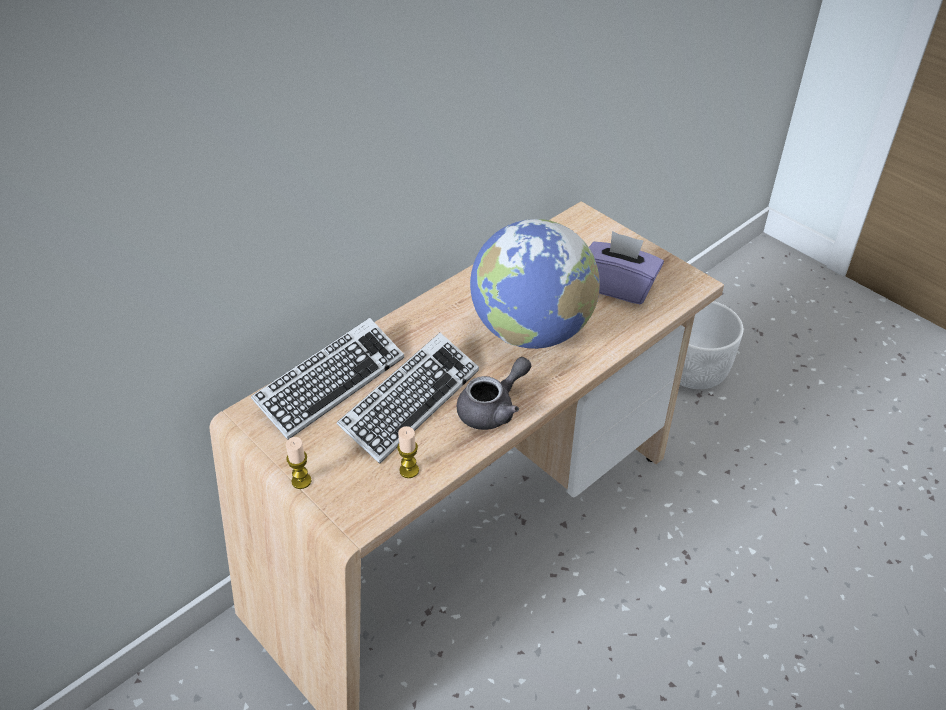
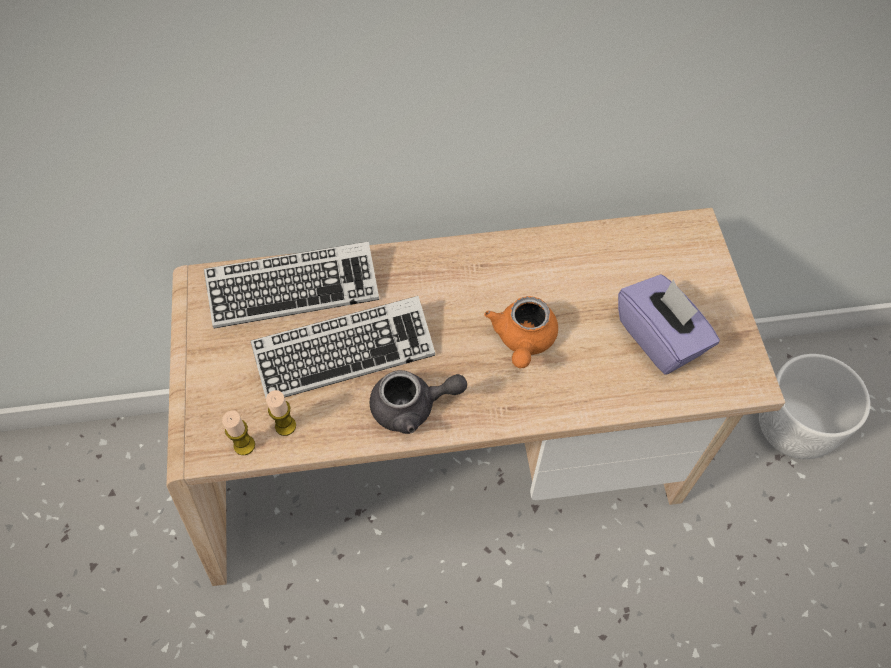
camera: 35 degrees right, 15 degrees up
(301, 481) = (191, 378): candle -> candle (244, 445)
(531, 331) = (523, 340): globe -> orange teapot

